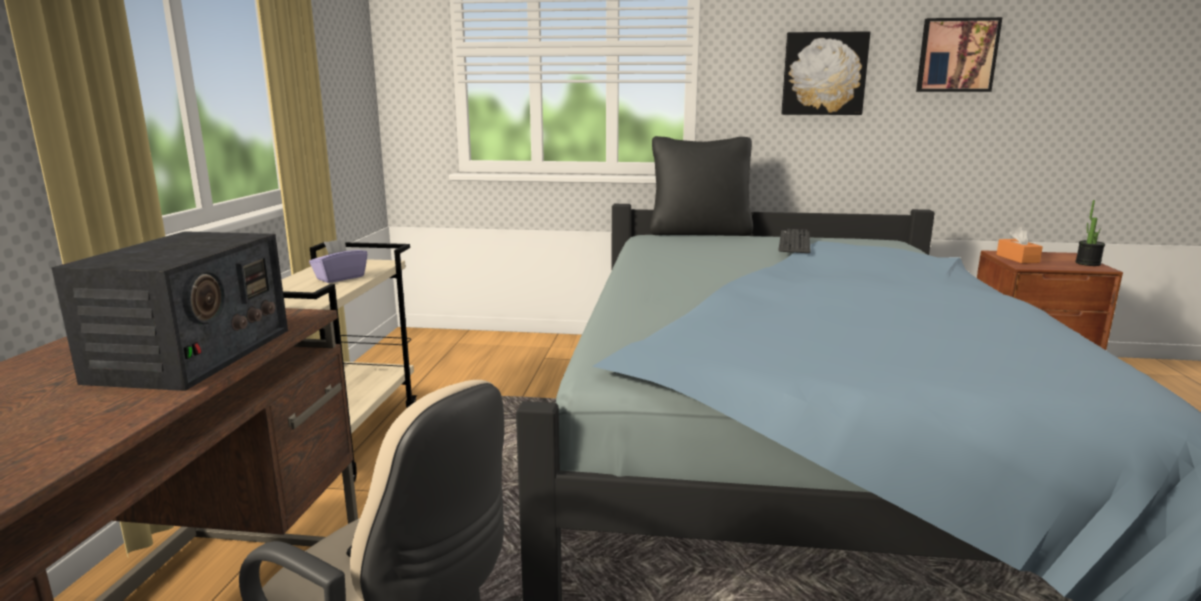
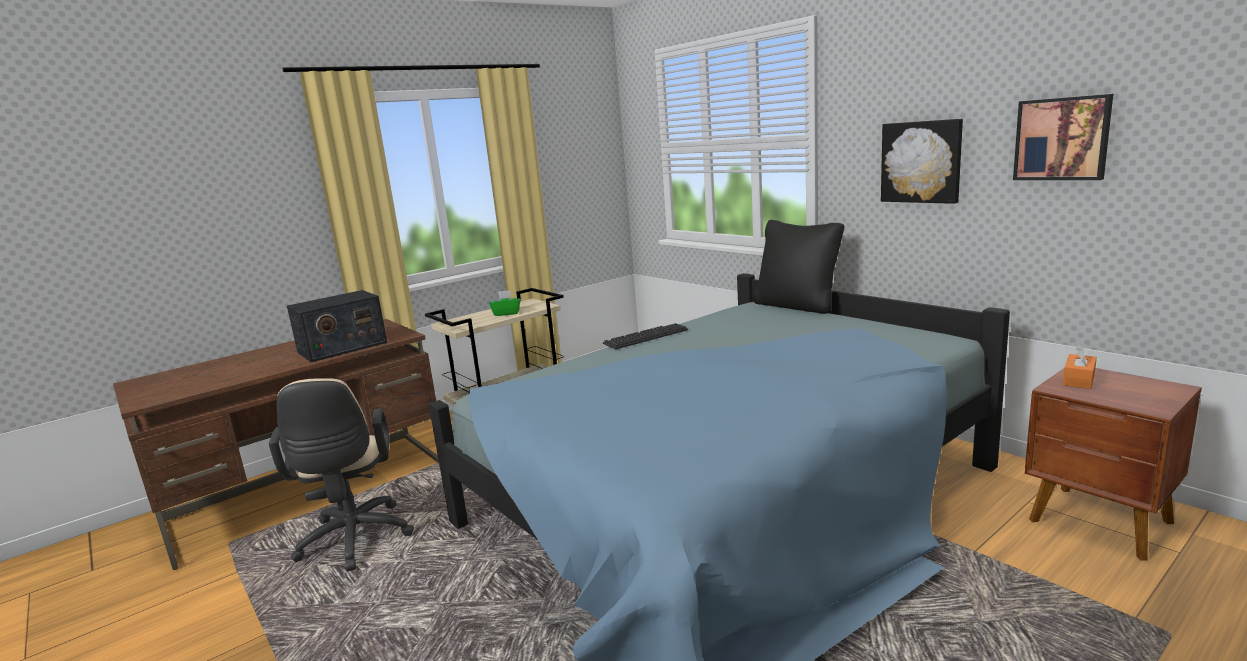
camera: 45 degrees right, 0 degrees up
(340, 278) = (506, 313): purple tissue box -> green tissue box
(794, 242) = (821, 327): keyboard -> keyboard (646, 337)
(1087, 263) = (1157, 401): potted plant -> none

